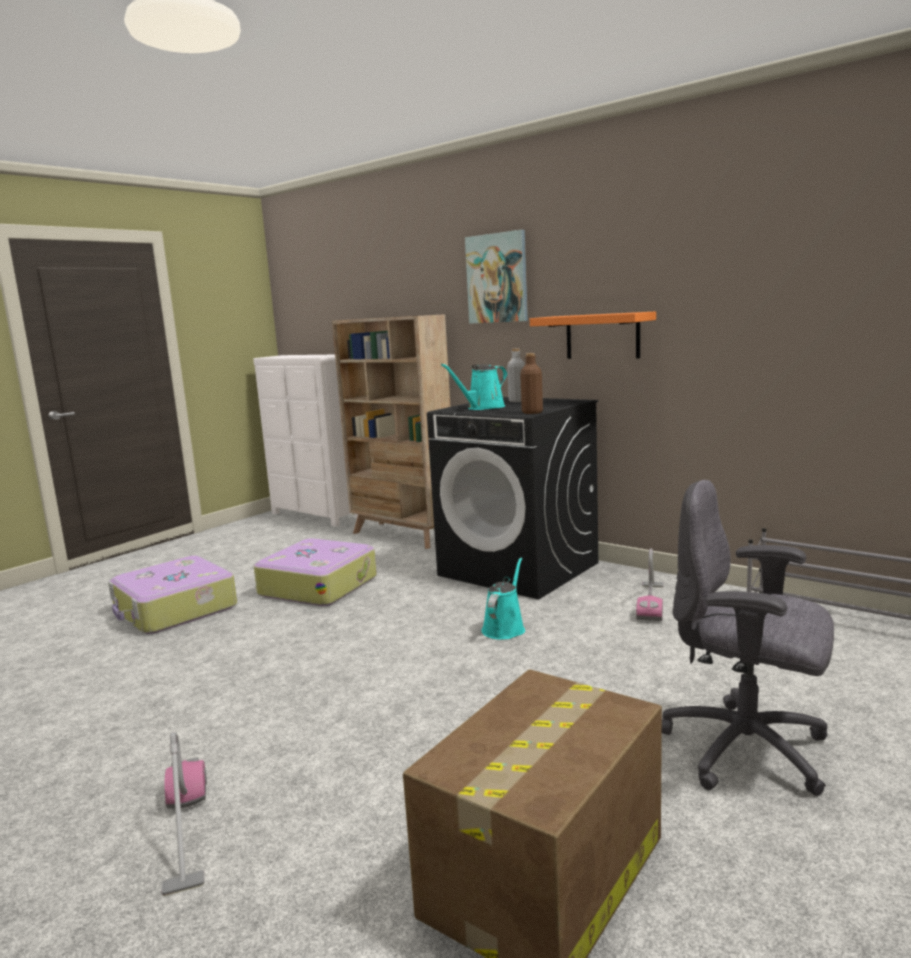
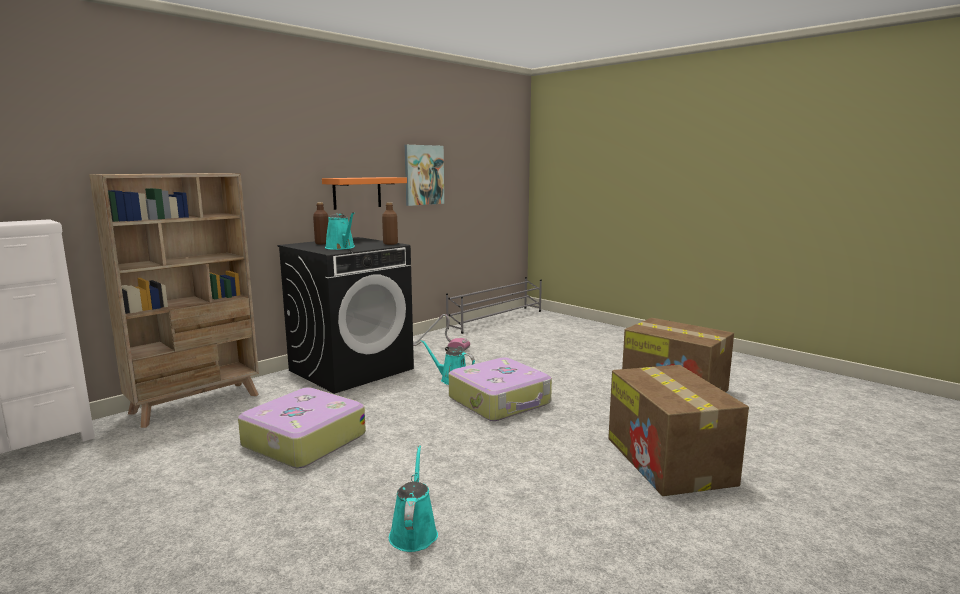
camera: 85 degrees left, 0 degrees up
(125, 657) = (414, 532): none -> turquoise watering can
(174, 610) = (290, 521): suitcase -> suitcase (500, 401)
(185, 829) = (670, 461): vacuum cleaner -> cardboard box
(497, 278) = (271, 144): picture -> picture (423, 175)
(517, 401) = (322, 243): grey bottle -> brown bottle
(748, 750) = (591, 352): grey office chair -> none

